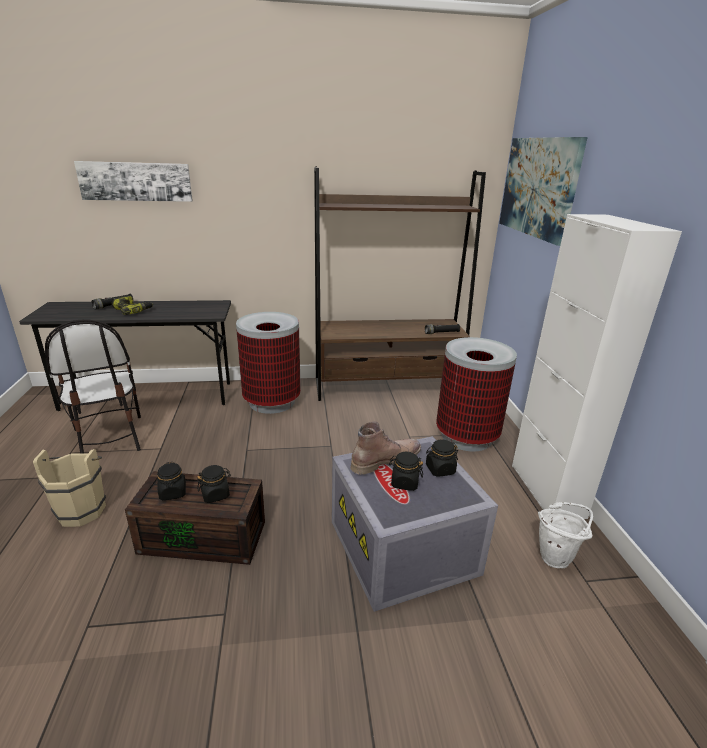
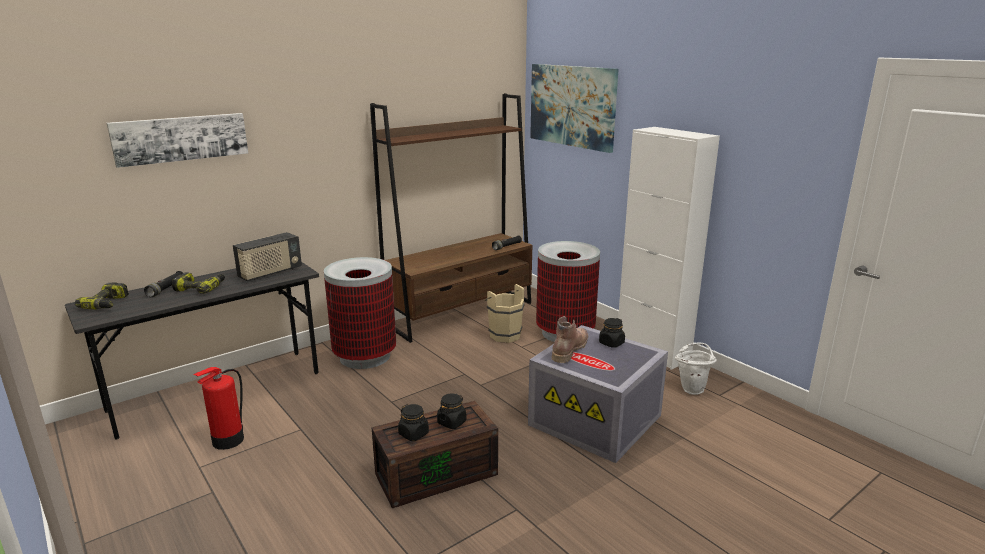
camera: 30 degrees left, 5 degrees down
(66, 308) = (108, 304): none -> power drill
(83, 509) = (290, 501): beige bucket -> beige bucket (503, 334)
(109, 438) = (227, 440): chair -> fire extinguisher
(193, 310) = (270, 273): none -> radio
(404, 482) = (599, 358): black jar -> none

